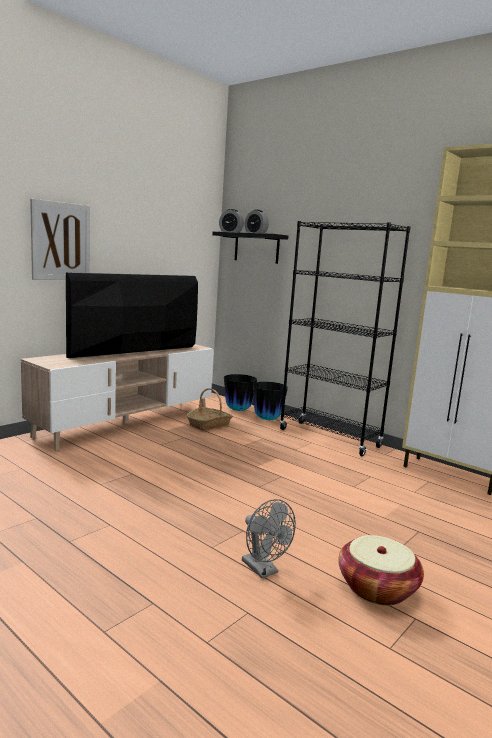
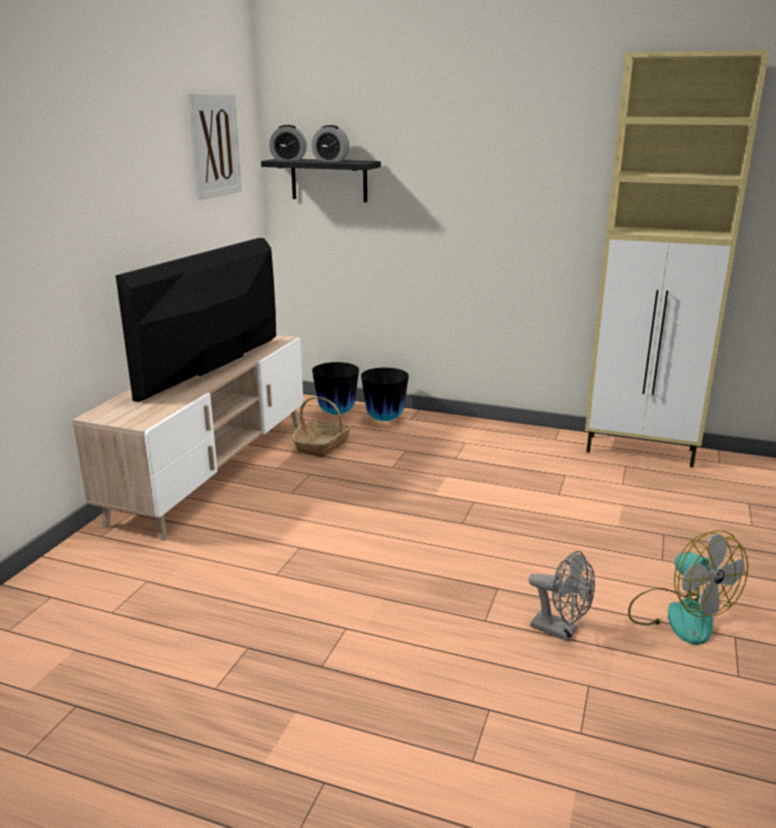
camera: 20 degrees left, 10 degrees up
(61, 241) = (88, 224): picture -> picture (215, 145)
(329, 438) = (479, 431): black bookcase -> none
(377, 588) = (678, 615): basket -> fan

